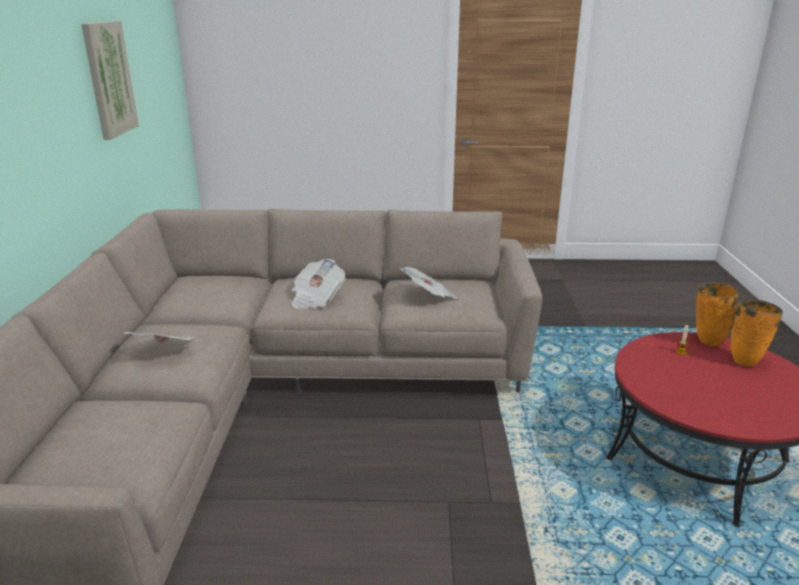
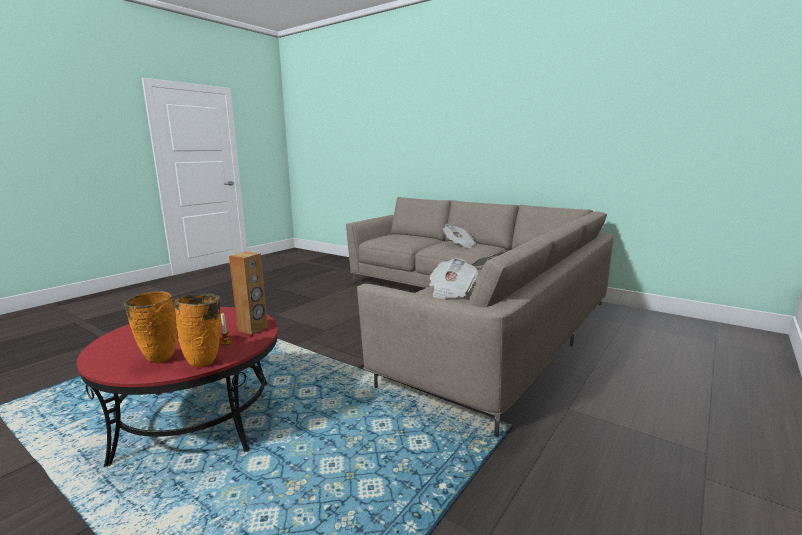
camera: 125 degrees right, 10 degrees down
(109, 79) = (624, 117): picture -> none
(646, 355) = (253, 329): none -> brown speaker

